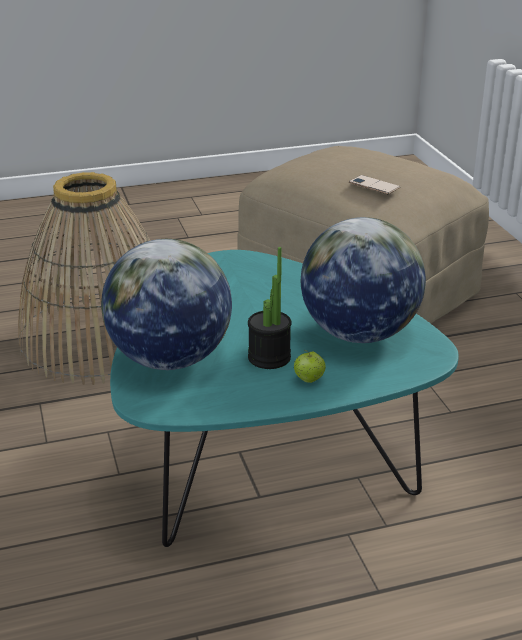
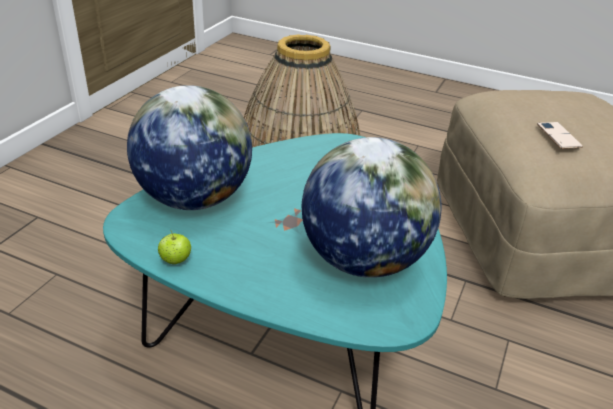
camera: 40 degrees right, 5 degrees up
(269, 357) = (261, 238): potted plant -> none
(309, 380) = (260, 275): apple -> apple (175, 261)

